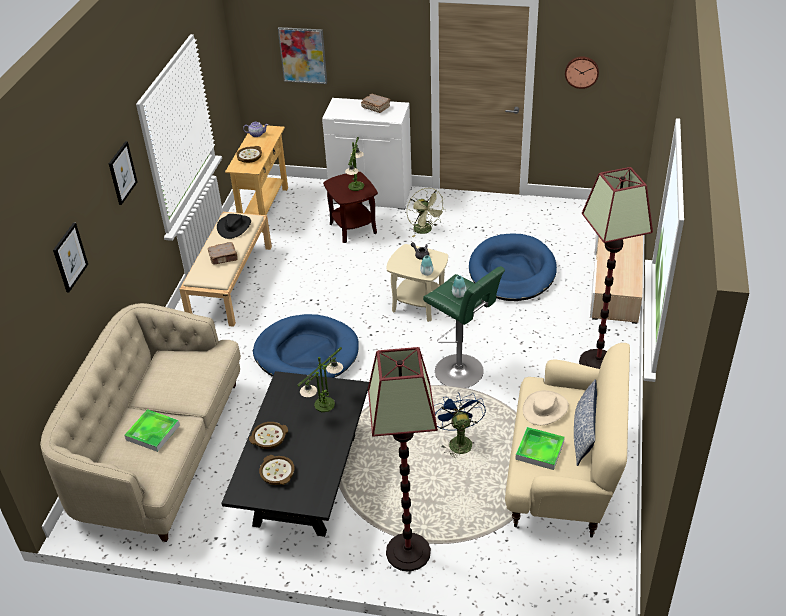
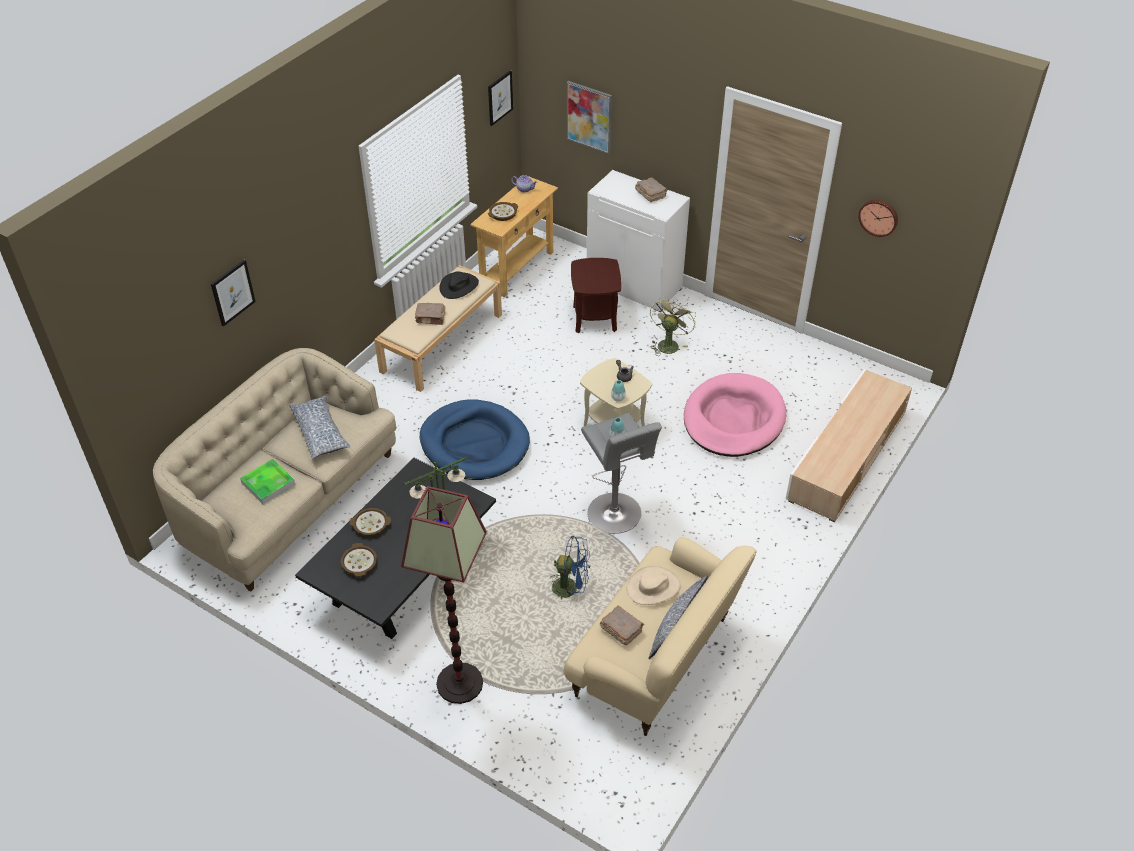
camera: 20 degrees right, 5 degrees up
(122, 173) = (323, 214): picture -> picture (500, 97)
(178, 375) = (320, 432): none -> pillow
(356, 186) = (602, 276): table lamp -> none
(425, 230) = (668, 343): green fan -> green fan turned 150 degrees counterclockwise
(458, 441) = (570, 588): blue fan -> blue fan turned 90 degrees clockwise
(462, 372) = (616, 516): green stool -> grey stool
(512, 271) = (733, 419): blue dog bed -> pink dog bed
(539, 450) = (621, 629): tray -> brown book
(597, 363) = (764, 553): floor lamp -> none

